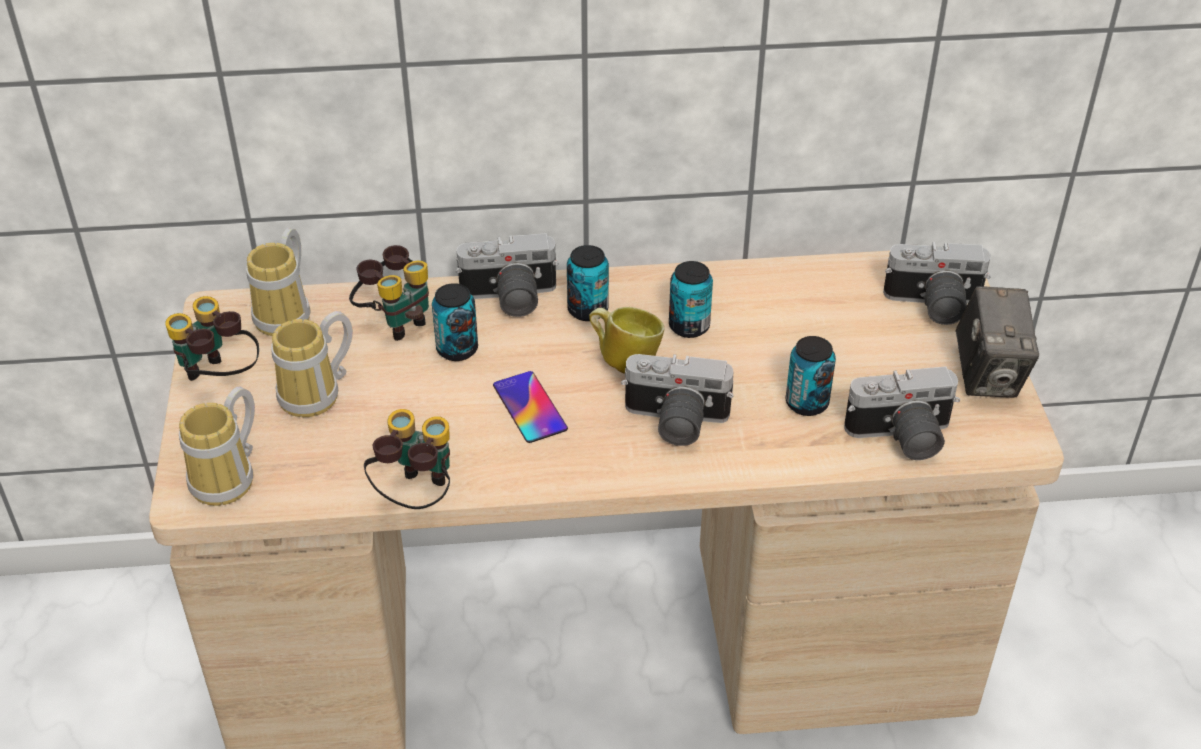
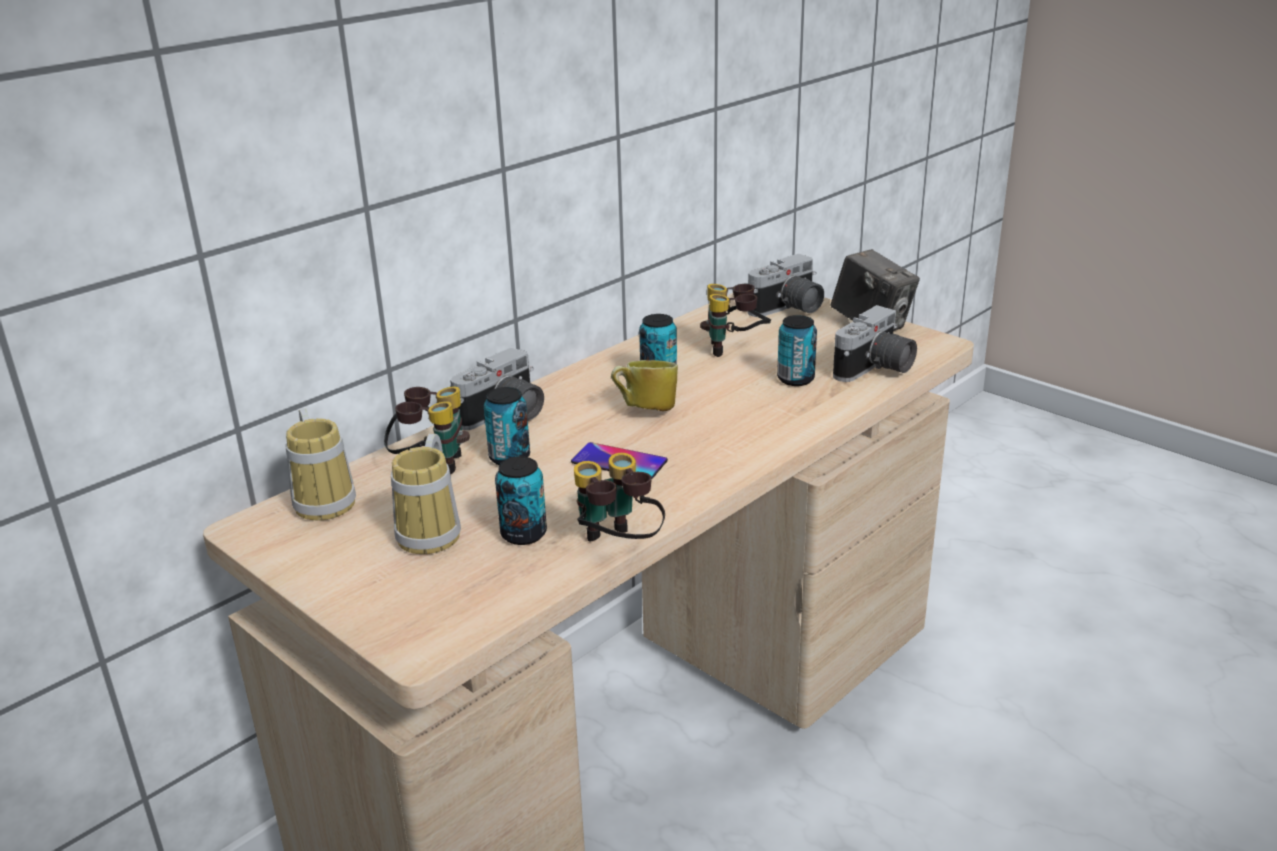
camera: 40 degrees left, 15 degrees down
(219, 379) = (323, 565): binoculars -> binoculars (735, 349)
(231, 479) = (439, 617): mug -> none
(588, 310) = (574, 398): can -> can (523, 534)
(674, 422) = (731, 424): camera -> none

